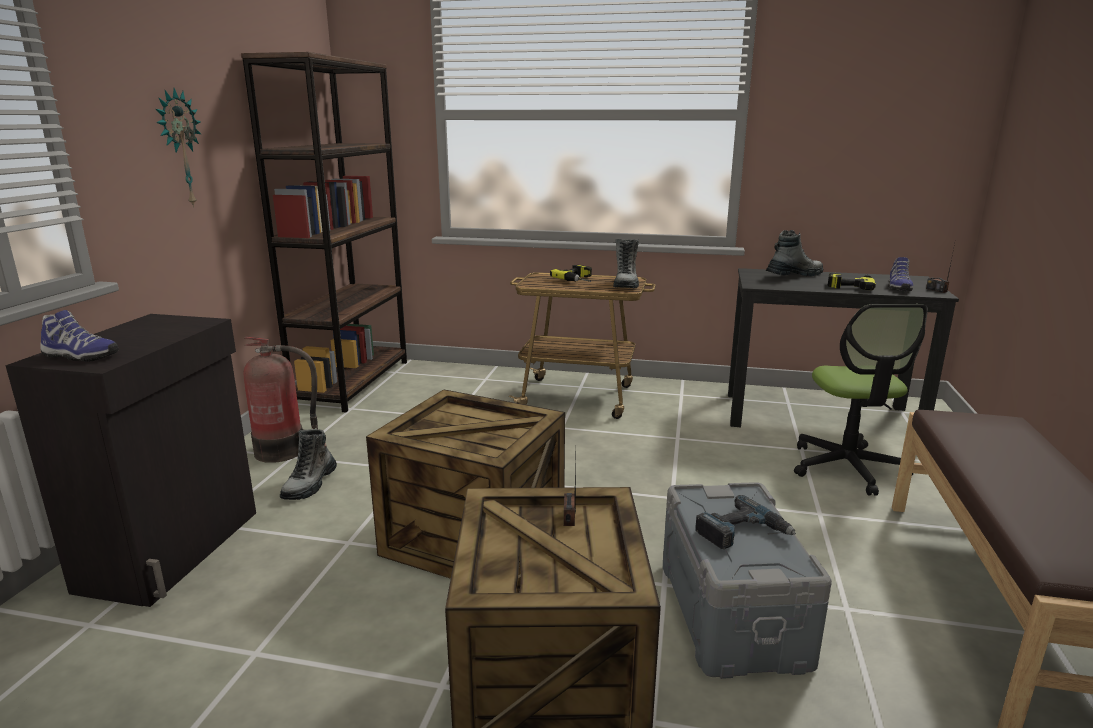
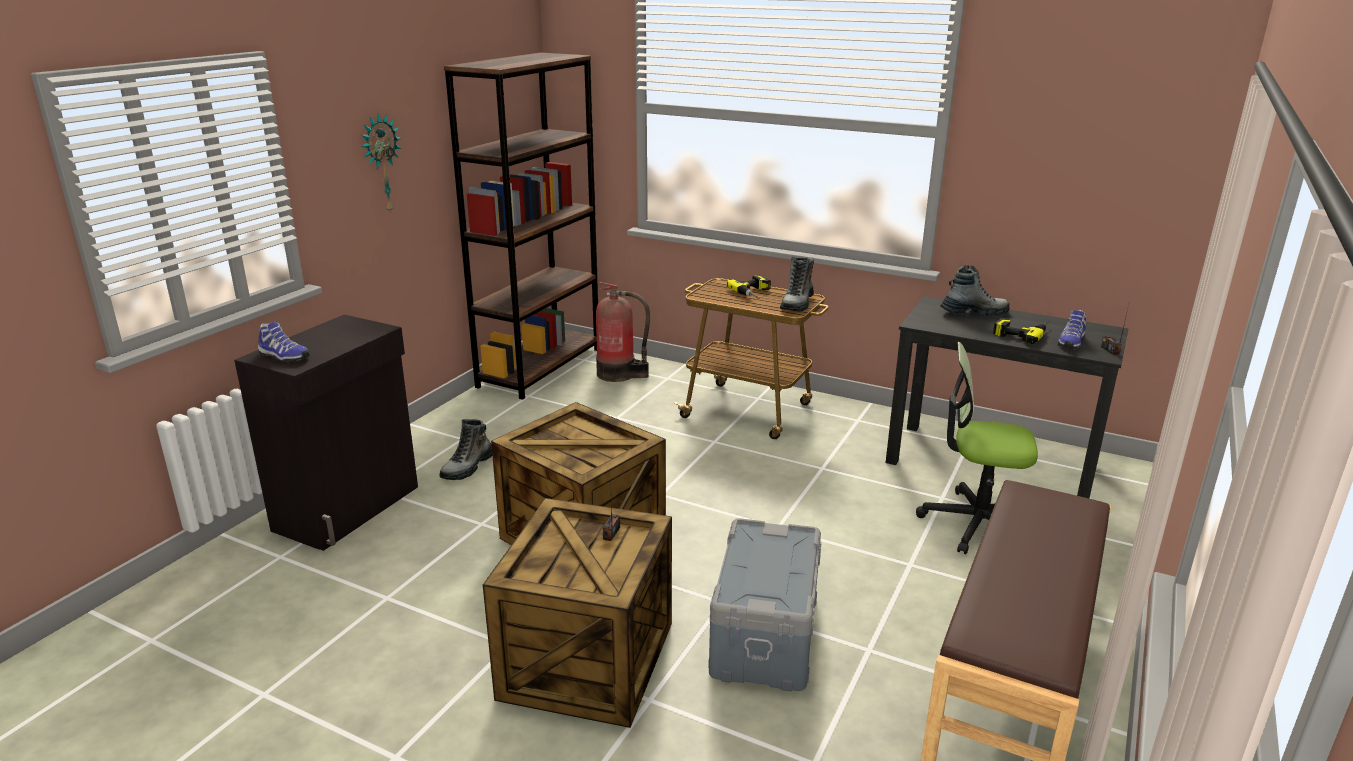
camera: 15 degrees right, 5 degrees up
(284, 451) = (457, 432): fire extinguisher -> fire extinguisher (619, 374)
(742, 532) = (768, 568): power drill -> none
(847, 467) = (976, 523): office chair -> office chair turned 90 degrees clockwise

